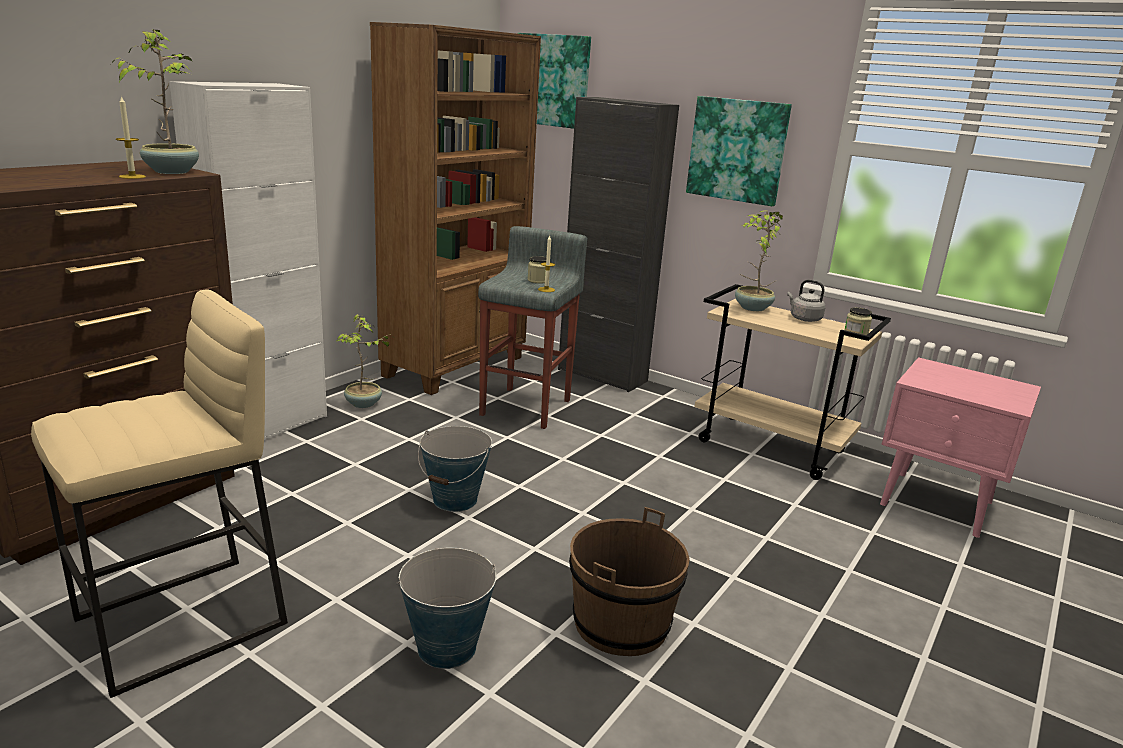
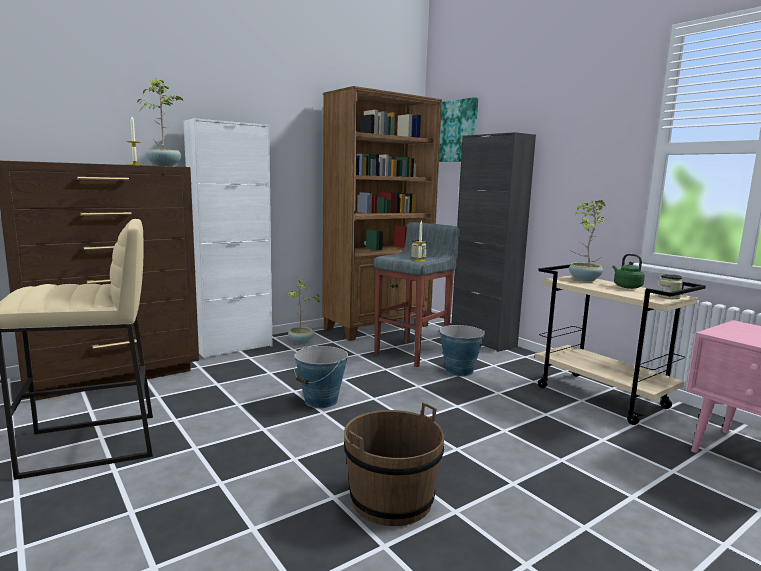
camera: 20 degrees right, 10 degrees down
(446, 647) = (244, 491): bucket -> bucket (459, 371)
(737, 150) = (578, 162): picture -> none
(804, 318) = (626, 286): grey kettle -> green kettle

